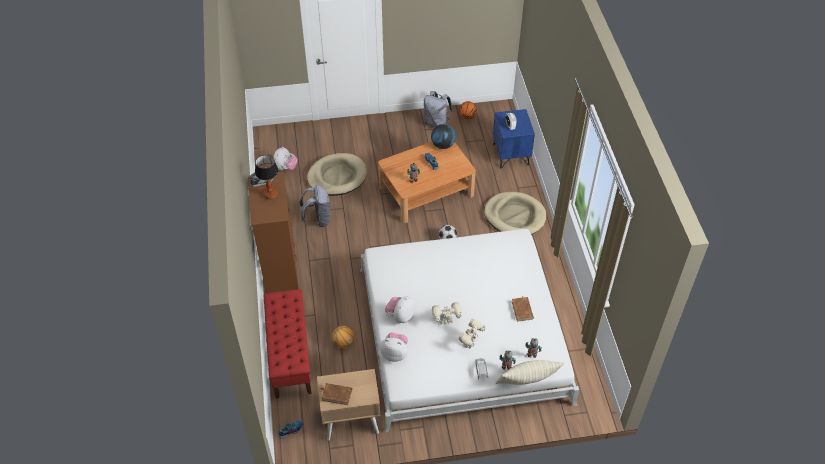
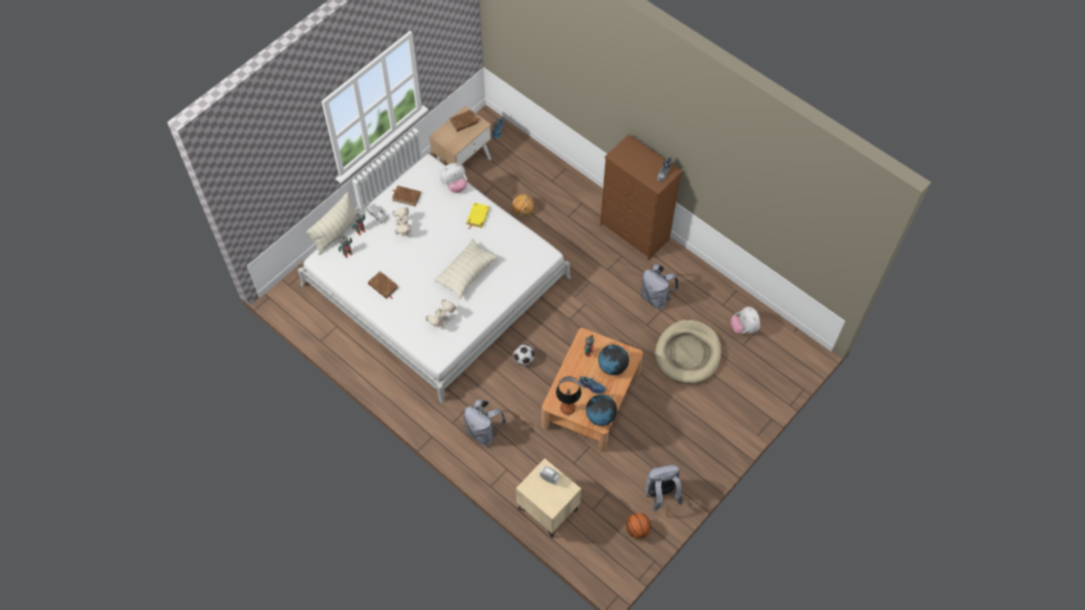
camera: 140 degrees right, 10 degrees up
(270, 194) = (644, 167): table lamp -> table lamp (567, 408)
(290, 355) = (553, 175): red bench -> none
(400, 316) = (477, 216): plush toy -> yellow book
(406, 165) = (612, 367): none -> globe
(444, 370) = (406, 196): none -> brown book
(446, 322) = (437, 235): toy robot -> toy robot (442, 322)
(449, 279) = (466, 273): none -> pillow
(511, 154) = (547, 509): blue nightstand -> beige nightstand
(514, 216) = (483, 431): beige dog bed -> grey backpack

